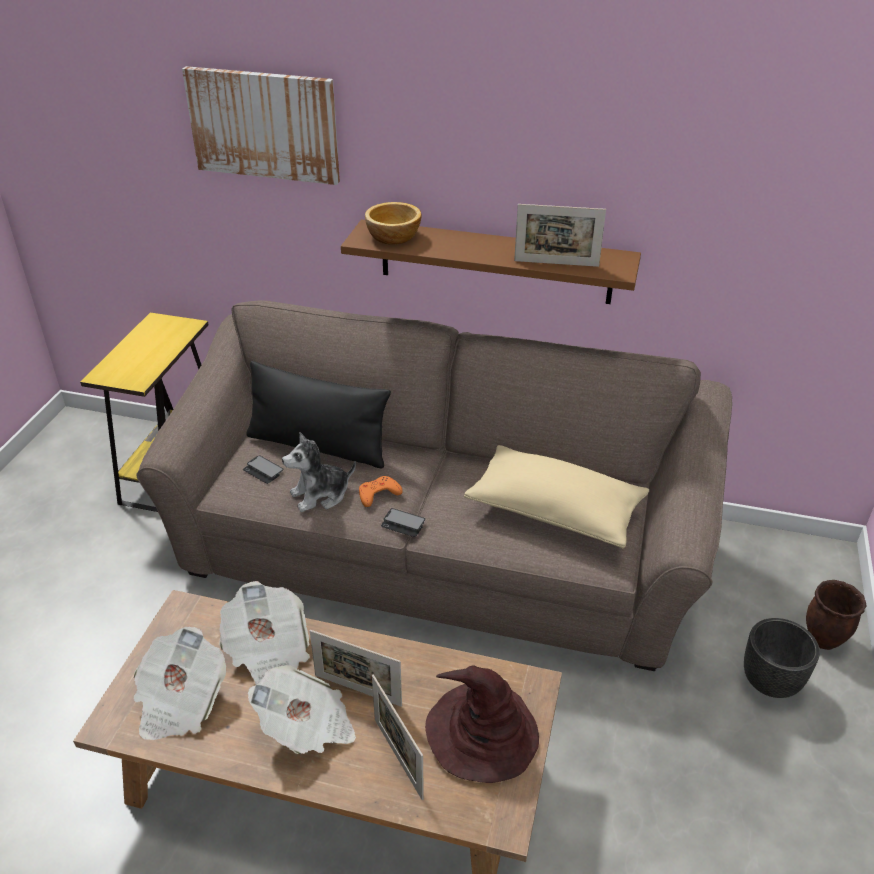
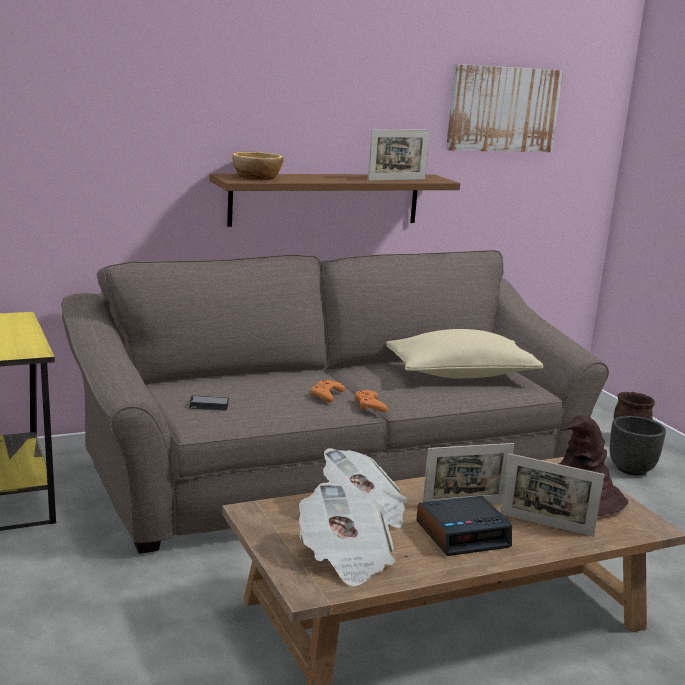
camera: 40 degrees left, 20 degrees down
(264, 125) = (121, 87): picture -> picture (503, 109)
(307, 727) = (463, 534): newspaper -> alarm clock
(318, 446) = (230, 383): black pillow -> none
(320, 495) = (281, 406): plush toy -> none
(403, 523) = (369, 405): phone -> orange game controller

